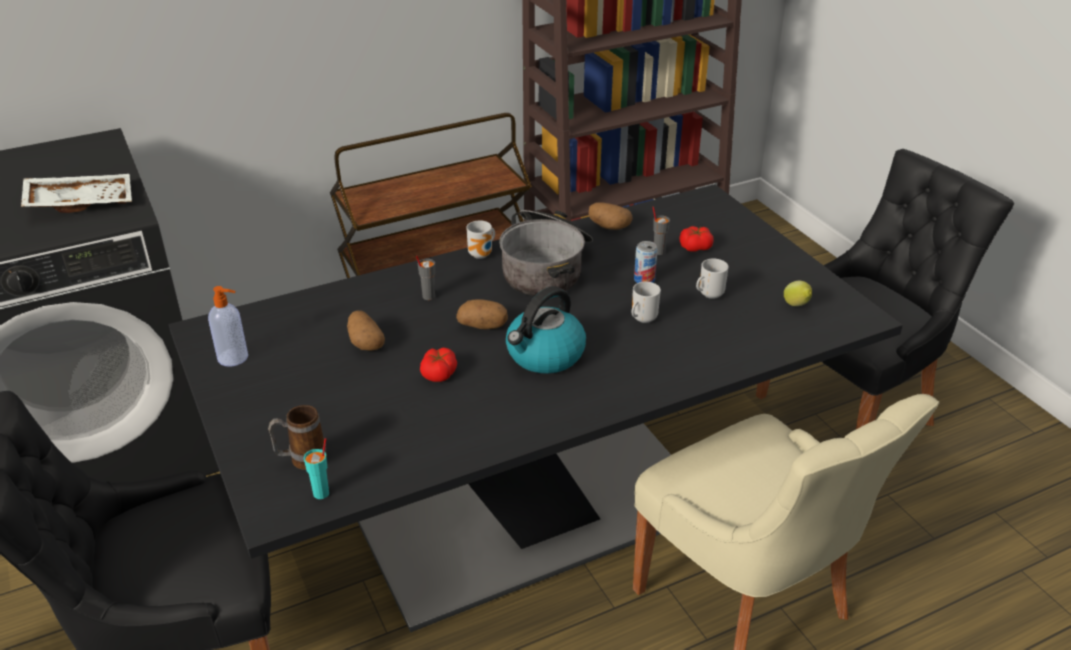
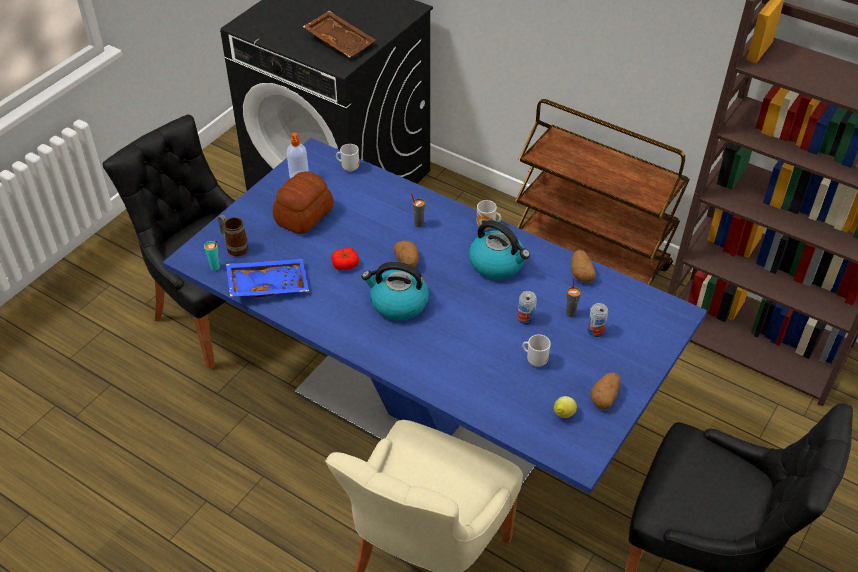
camera: 60 degrees right, 10 degrees up
(81, 202) = (340, 41): white tray -> brown tray
(311, 378) = (303, 216): none -> bread
(365, 343) = (351, 220): potato -> potato (605, 397)
(408, 451) = (268, 284): none -> blue tray
(535, 515) = (429, 410): black dining table -> blue dining table
(547, 268) = (497, 264): cooking pot -> kettle
(642, 319) = (475, 335): mug -> mug (349, 167)
(695, 247) = (595, 331): tomato -> can

